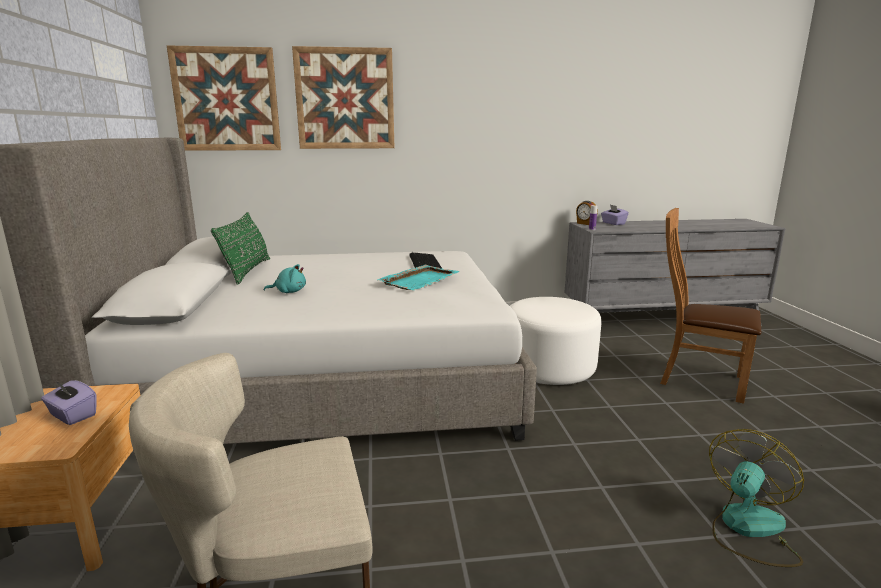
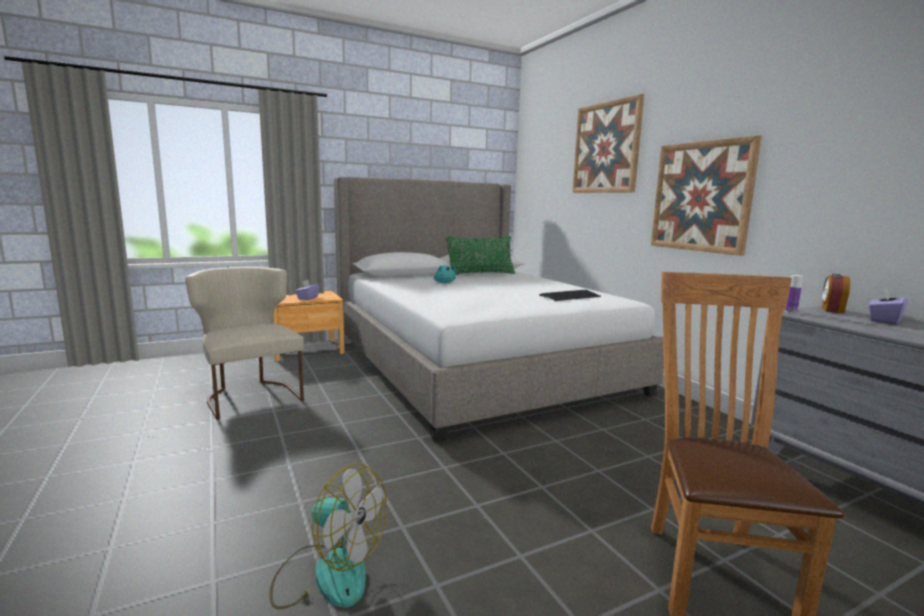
camera: 70 degrees right, 5 degrees down
(226, 100) = (544, 156): picture -> picture (701, 197)
(420, 280) = (502, 296): turquoise tray -> none
(549, 367) = (603, 446): white ottoman -> none

